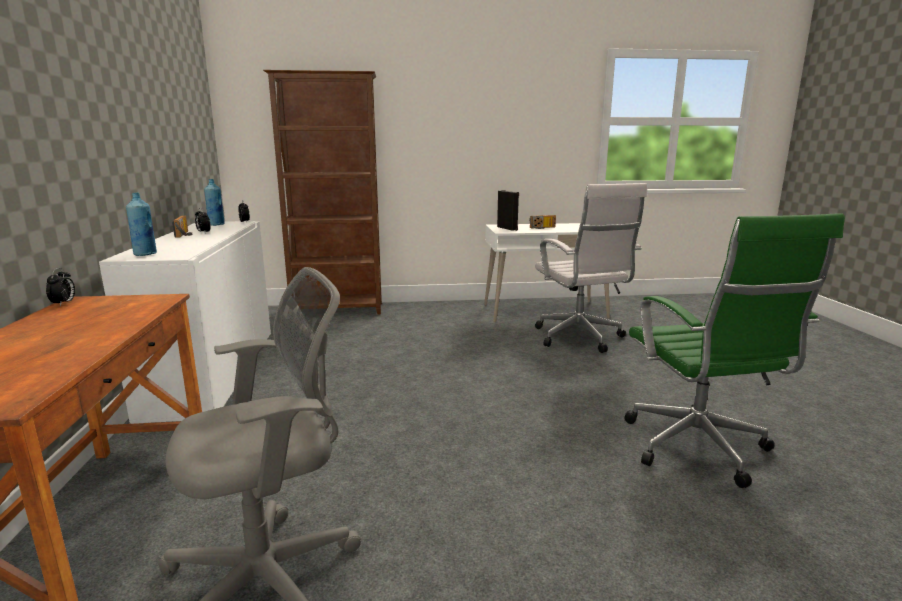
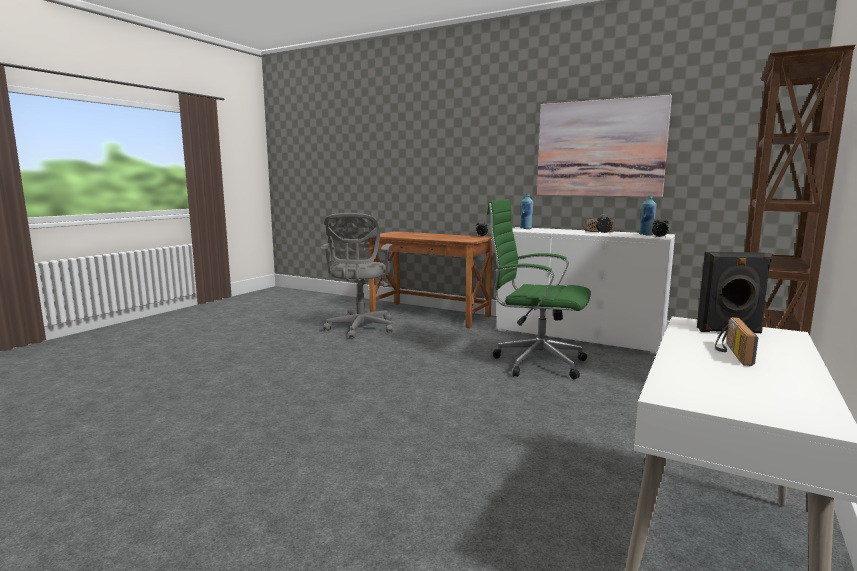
camera: 125 degrees right, 5 degrees down
(131, 116) = (599, 148): none -> picture
(580, 338) = (519, 512): white office chair -> none
(698, 450) = (239, 430): green office chair -> green office chair (535, 363)

